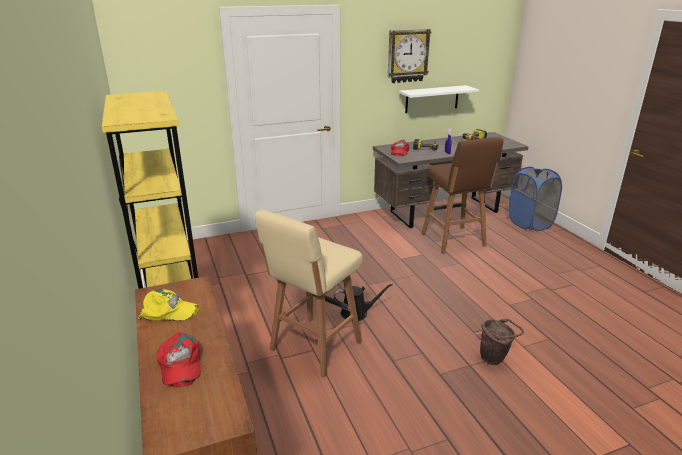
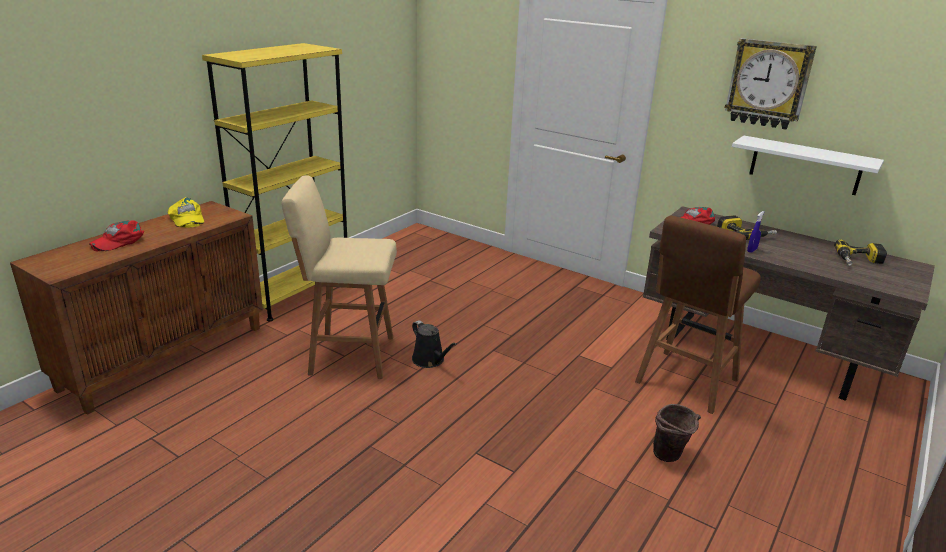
camera: 55 degrees right, 0 degrees up
(495, 359) = (434, 483): brown bucket -> brown bucket (670, 457)
(530, 223) = (862, 442): blue laundry basket -> none

